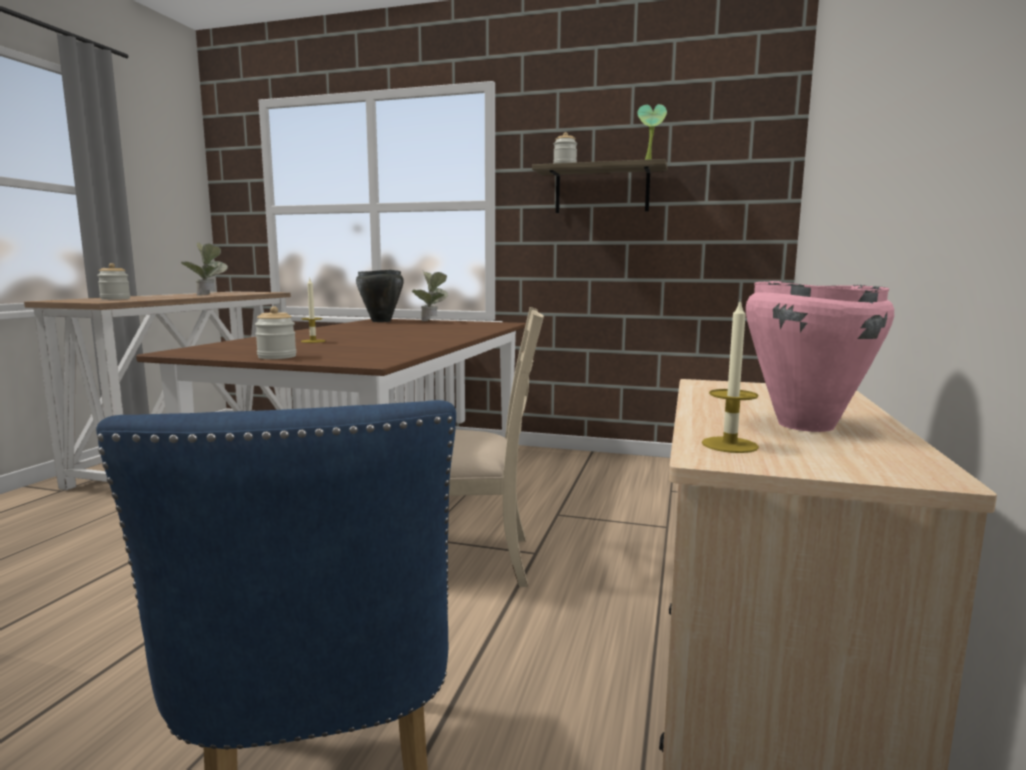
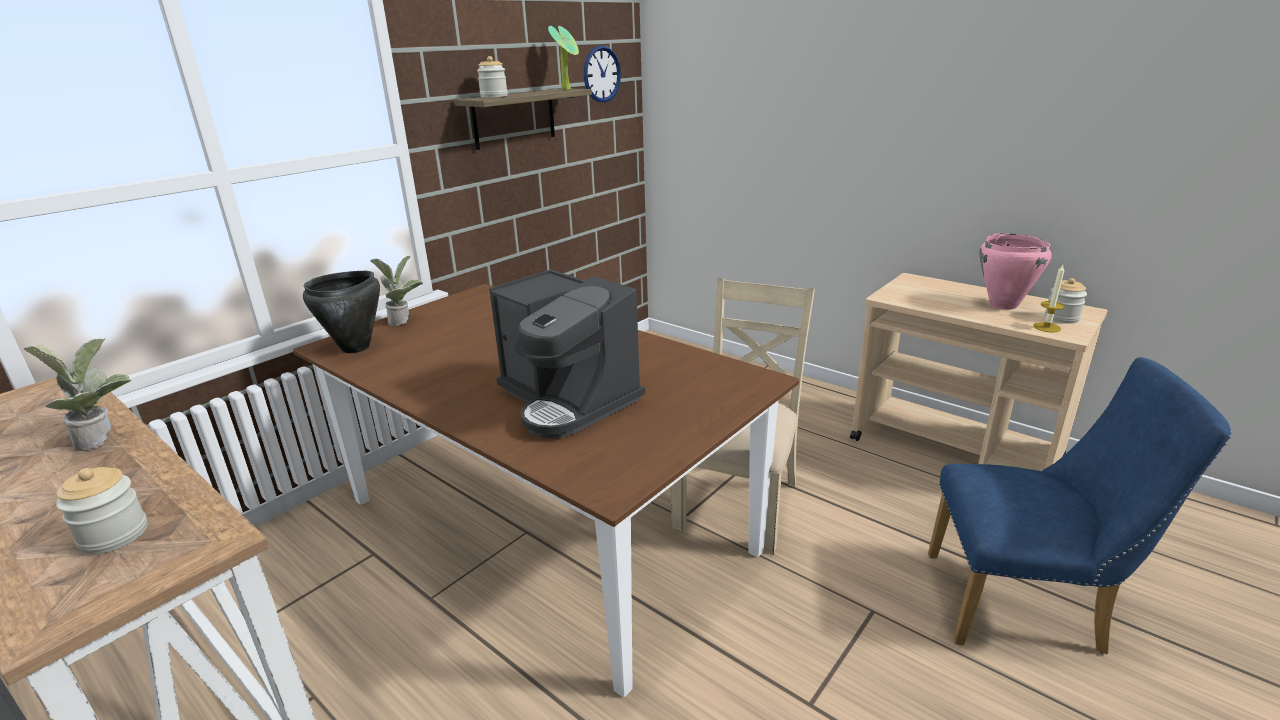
camera: 65 degrees left, 15 degrees up
(277, 357) = (704, 423): jar -> jar (1061, 318)
(313, 341) = (568, 400): candle -> coffee machine
(730, 153) = (601, 74): none -> wall clock

